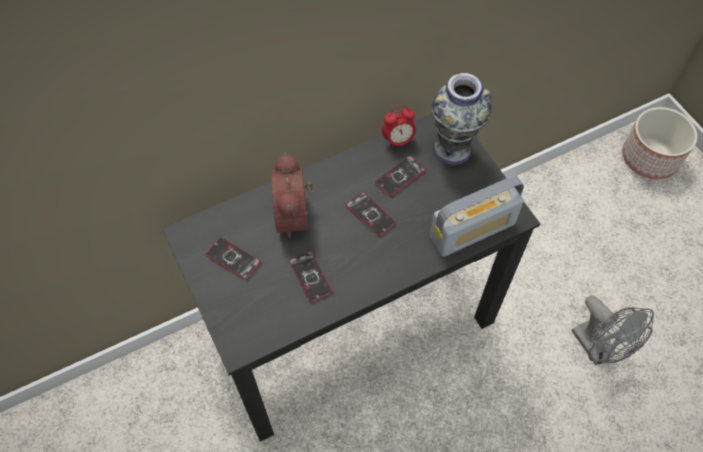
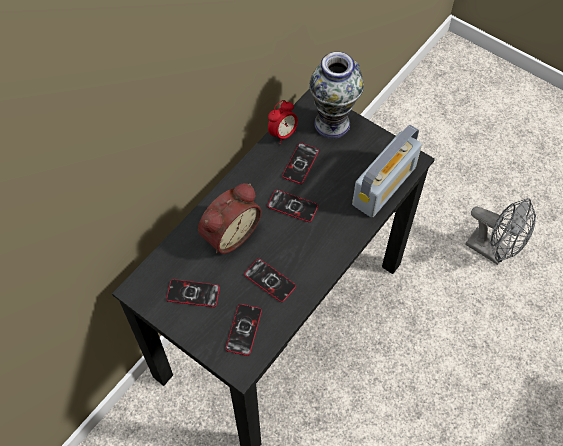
camera: 25 degrees left, 0 degrees up
(261, 313) = (244, 330): none -> phone
(296, 215) = (229, 233): alarm clock -> alarm clock turned 105 degrees counterclockwise
(650, 157) = (458, 74): planter -> none

